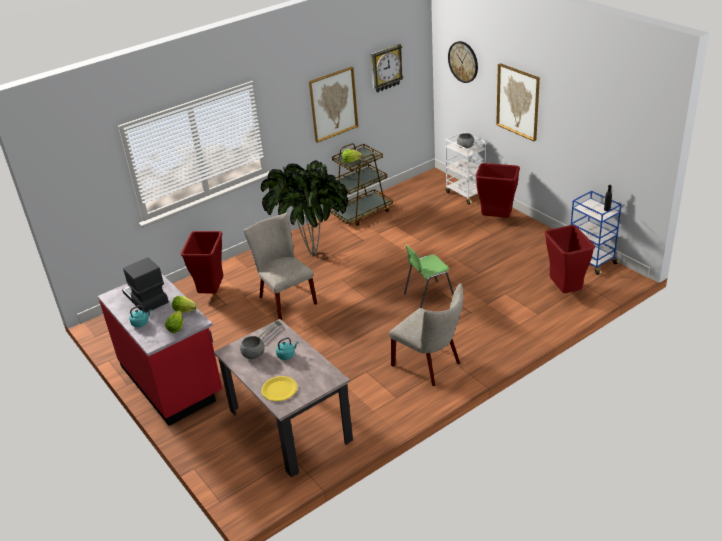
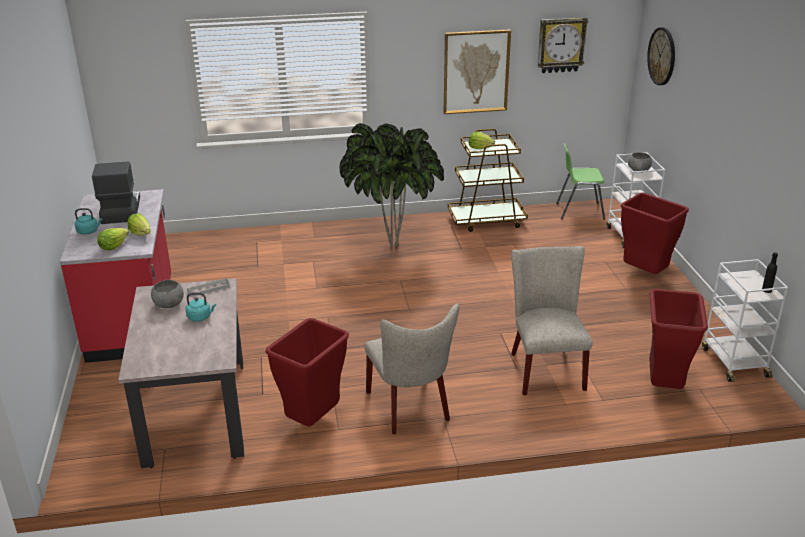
camera: 25 degrees right, 5 degrees down
(211, 292) = (256, 249): red trash can -> red trash can (313, 420)
(279, 389) = (153, 349): yellow plate -> none
(285, 299) = (320, 280): beige chair -> beige chair (544, 368)
(428, 296) = (481, 331): green chair -> green chair (579, 211)
(518, 101) = (705, 117): picture -> none
(591, 261) = (733, 362): blue cart -> white cart

